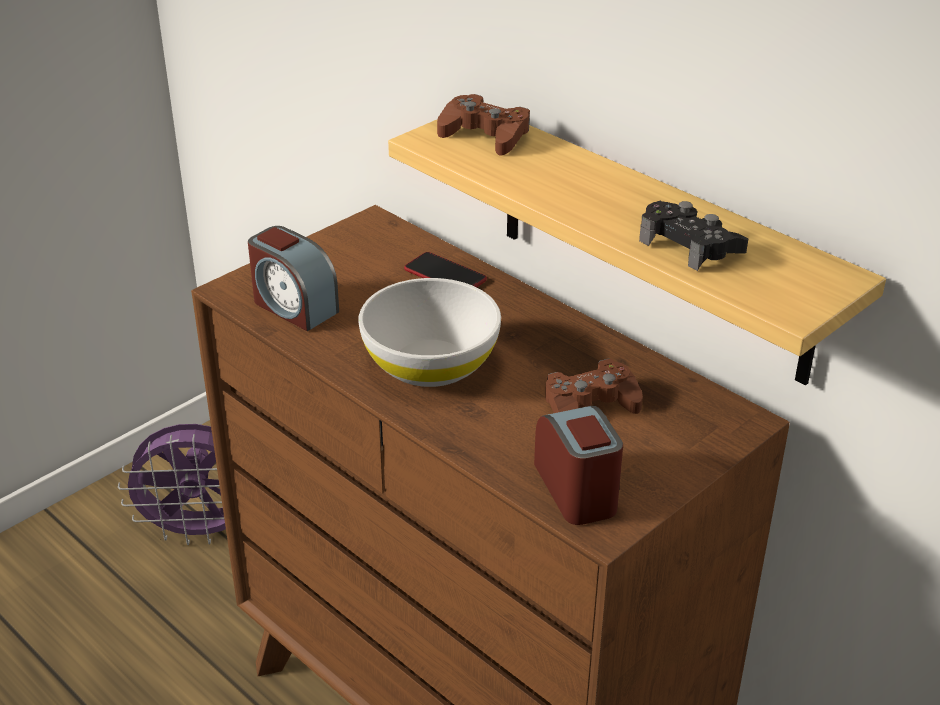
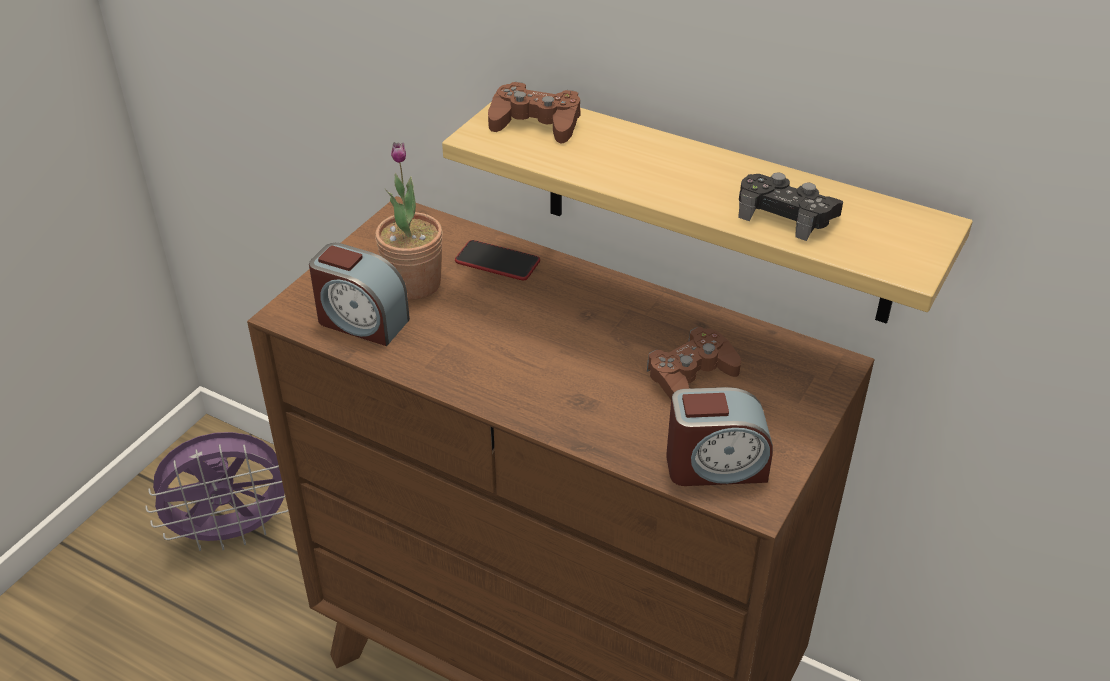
camera: 15 degrees left, 5 degrees up
(356, 282) = (413, 284): none -> potted plant
(430, 364) = (522, 360): white bowl -> none
(577, 489) = (715, 466): alarm clock -> alarm clock turned 120 degrees clockwise

